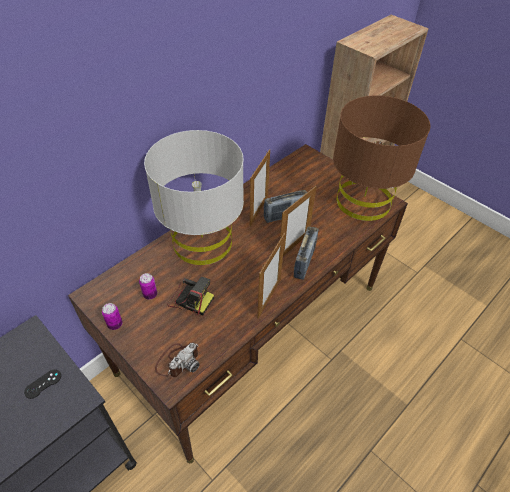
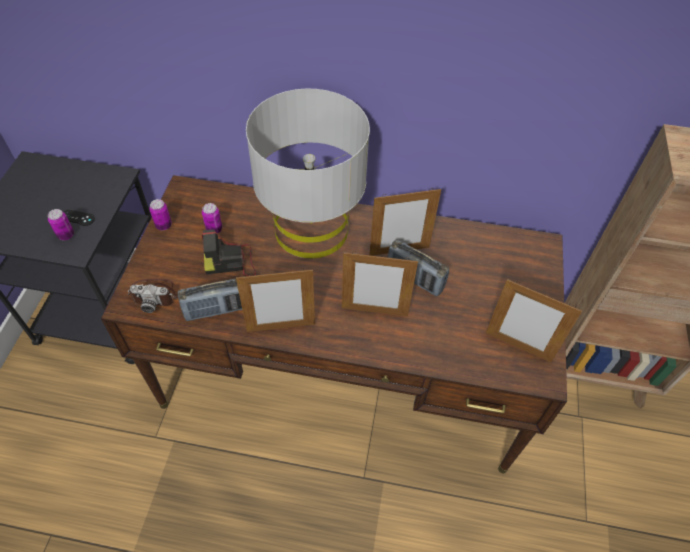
camera: 55 degrees right, 5 degrees up
(55, 400) = (66, 235): none -> can
(190, 299) = (231, 262): camera -> camera turned 90 degrees clockwise
(304, 262) = (359, 334): radio -> radio (217, 310)
(363, 201) = (518, 347): brown table lamp -> picture frame

